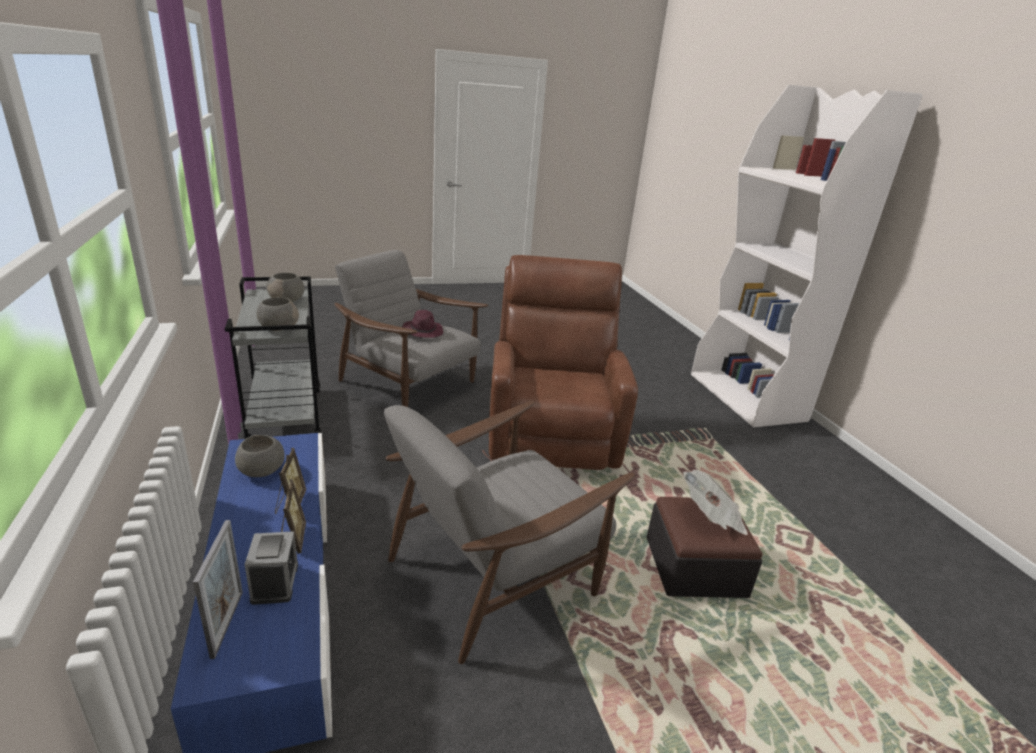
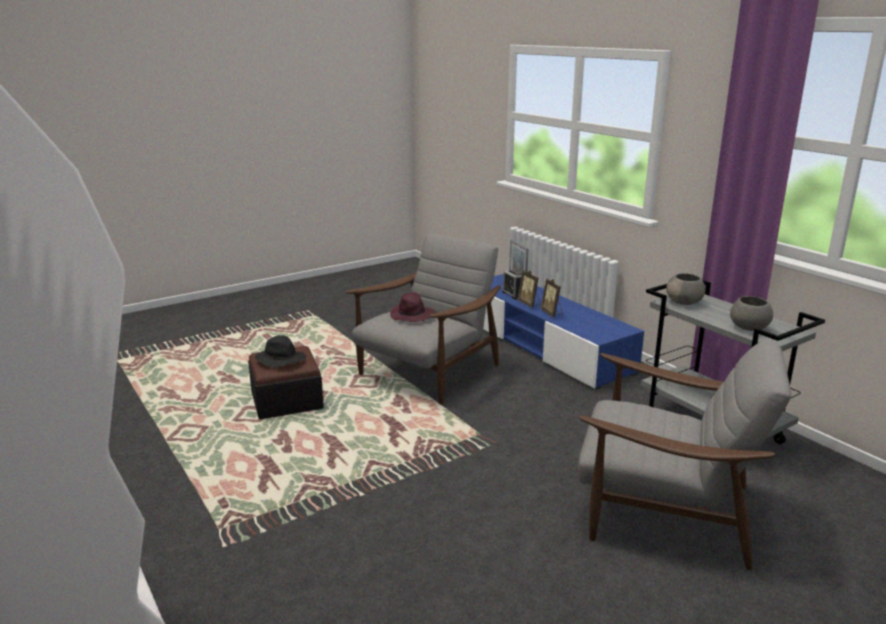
camera: 165 degrees right, 5 degrees down
(261, 471) = (593, 321): grey bowl -> none
(422, 332) = (648, 428): purple hat -> purple hat (412, 316)
(551, 433) = (435, 481): brown armchair -> none
(711, 517) = (280, 360): newspaper -> black hat

